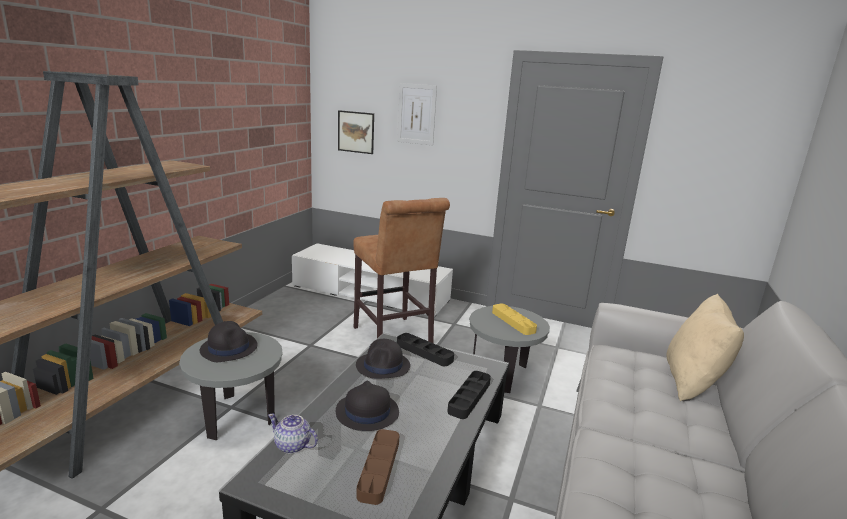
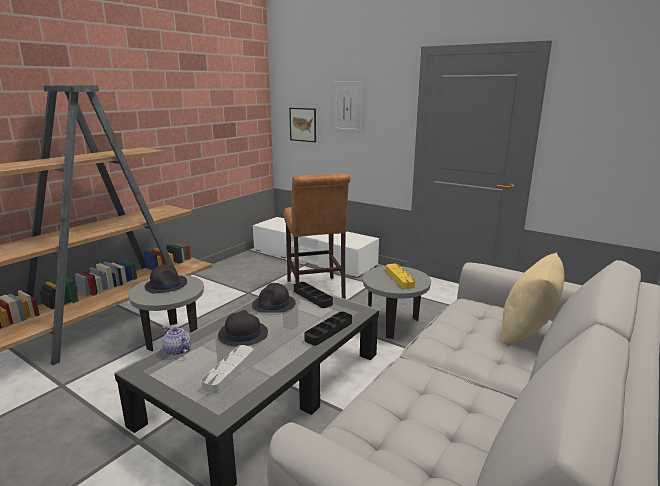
camera: 15 degrees right, 0 degrees up
(379, 468) = (229, 371): brown tray -> grey tray

